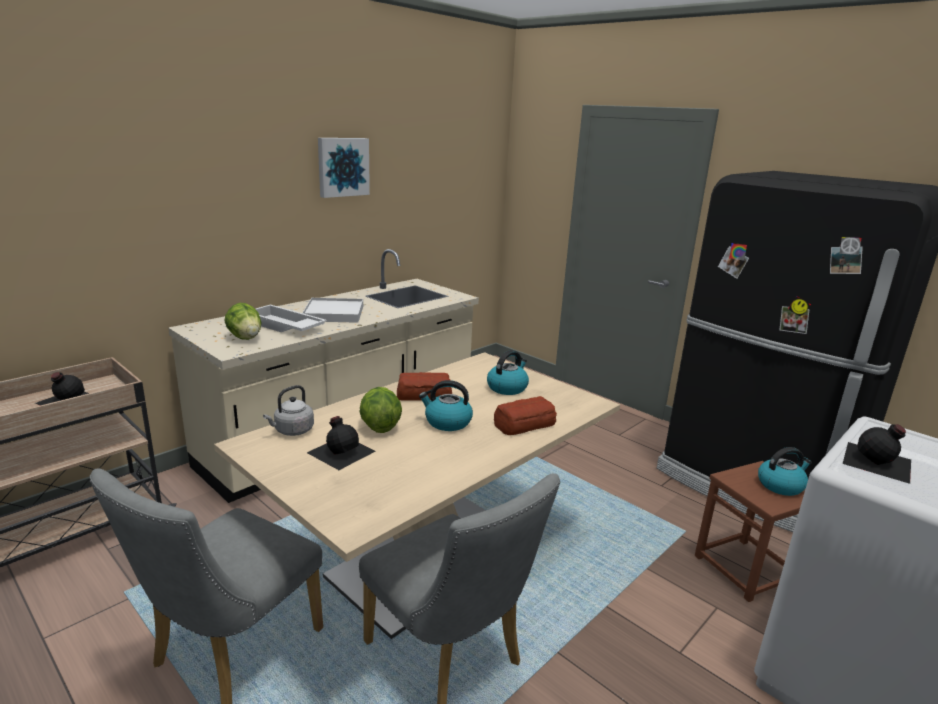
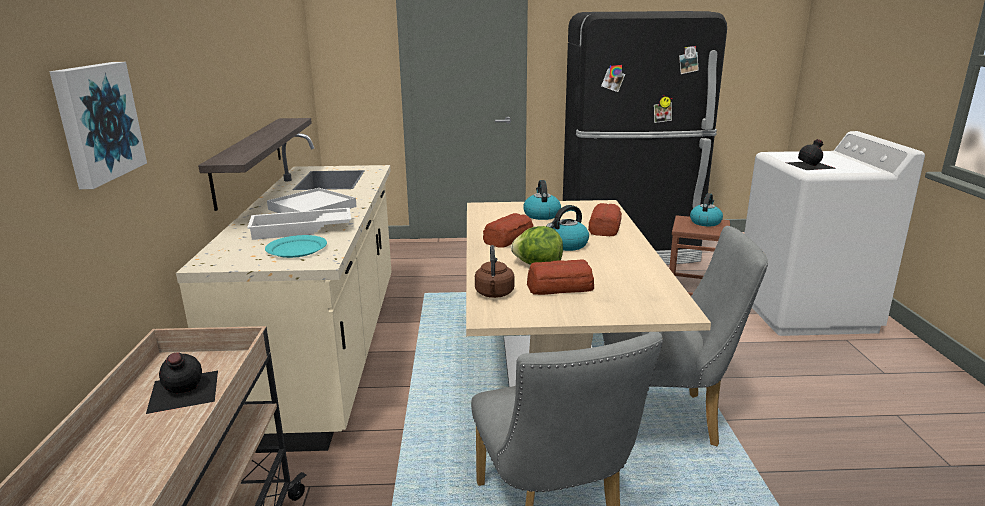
camera: 45 degrees left, 0 degrees up
(245, 338) = (296, 249): lettuce -> turquoise plate
(292, 431) = (494, 294): grey kettle -> brown kettle
(333, 262) = (248, 159): none -> shelf
(341, 451) = (559, 287): black bottle -> bread
(342, 167) = (237, 41): picture -> picture (96, 122)

